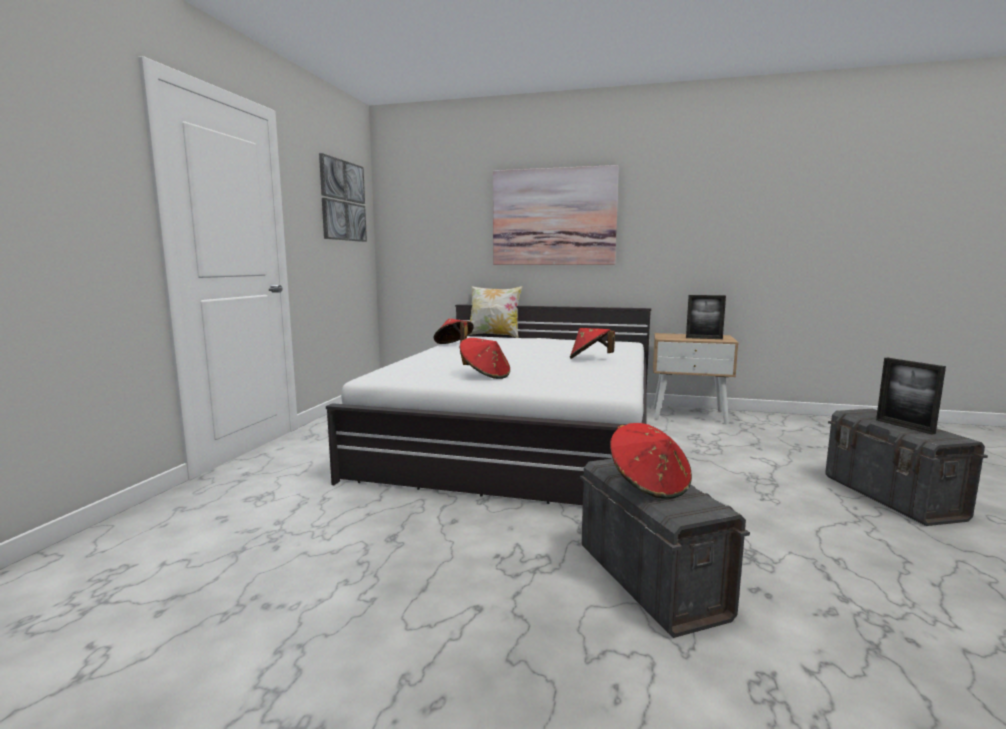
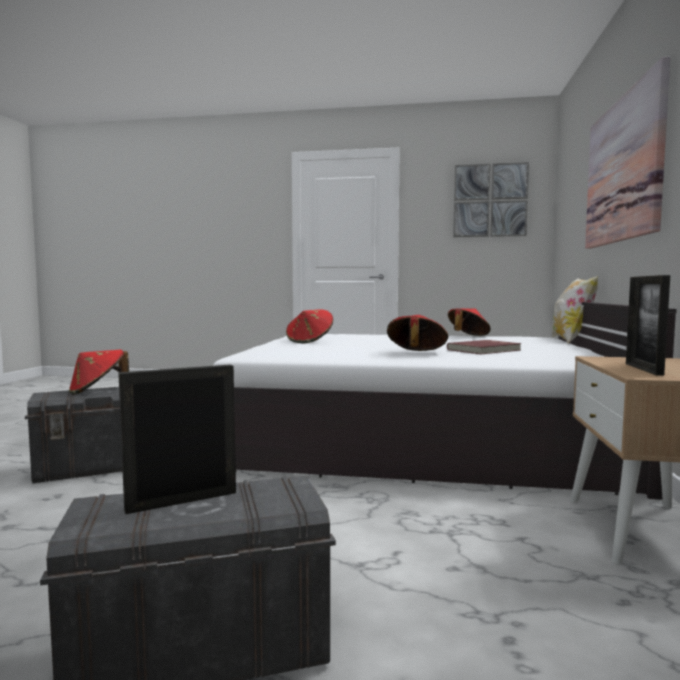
camera: 85 degrees right, 5 degrees down
(564, 349) = (484, 350): none -> red book

